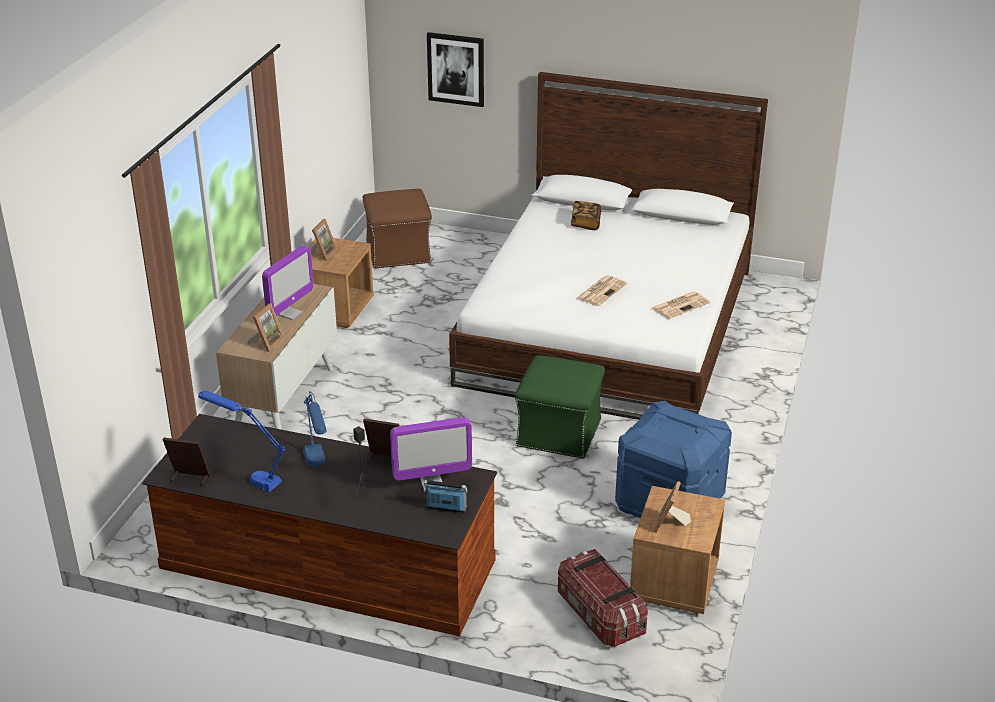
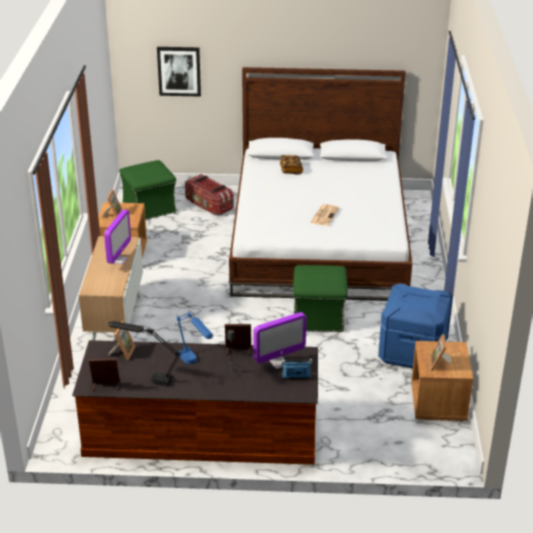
camera: 15 degrees left, 0 degrees up
(248, 475) = (147, 377): blue table lamp -> black table lamp
(267, 342) = (112, 283): picture frame -> picture frame (123, 352)
(399, 252) = (150, 207): brown ottoman -> green ottoman
(599, 615) = (400, 434): storage box -> storage box (208, 205)
(681, 305) = (381, 218): newspaper -> none

